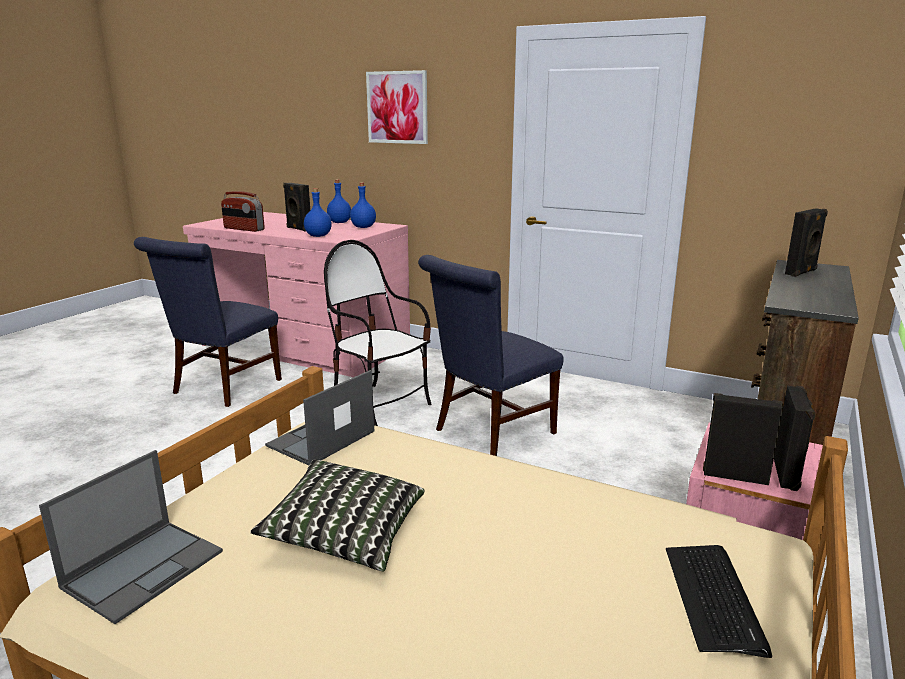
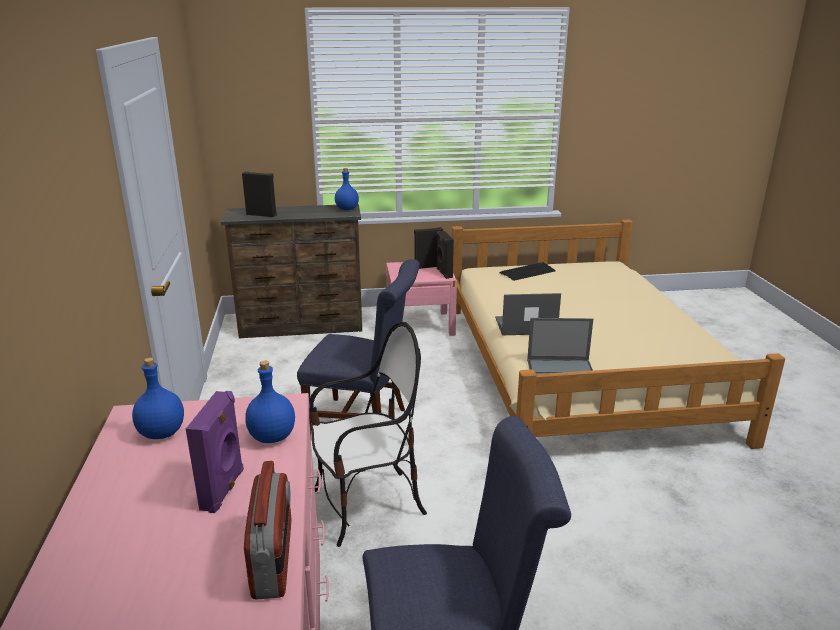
camera: 125 degrees left, 5 degrees up
(145, 568) = (704, 358): laptop -> laptop (524, 326)
(298, 229) = (224, 489): black speaker -> purple speaker
(339, 222) = (120, 481): blue bottle -> blue bottle (347, 209)
(346, 534) = (610, 330): pillow -> none
(379, 405) = (368, 506): chair -> chair turned 120 degrees counterclockwise
(397, 107) = (52, 215): picture -> none

